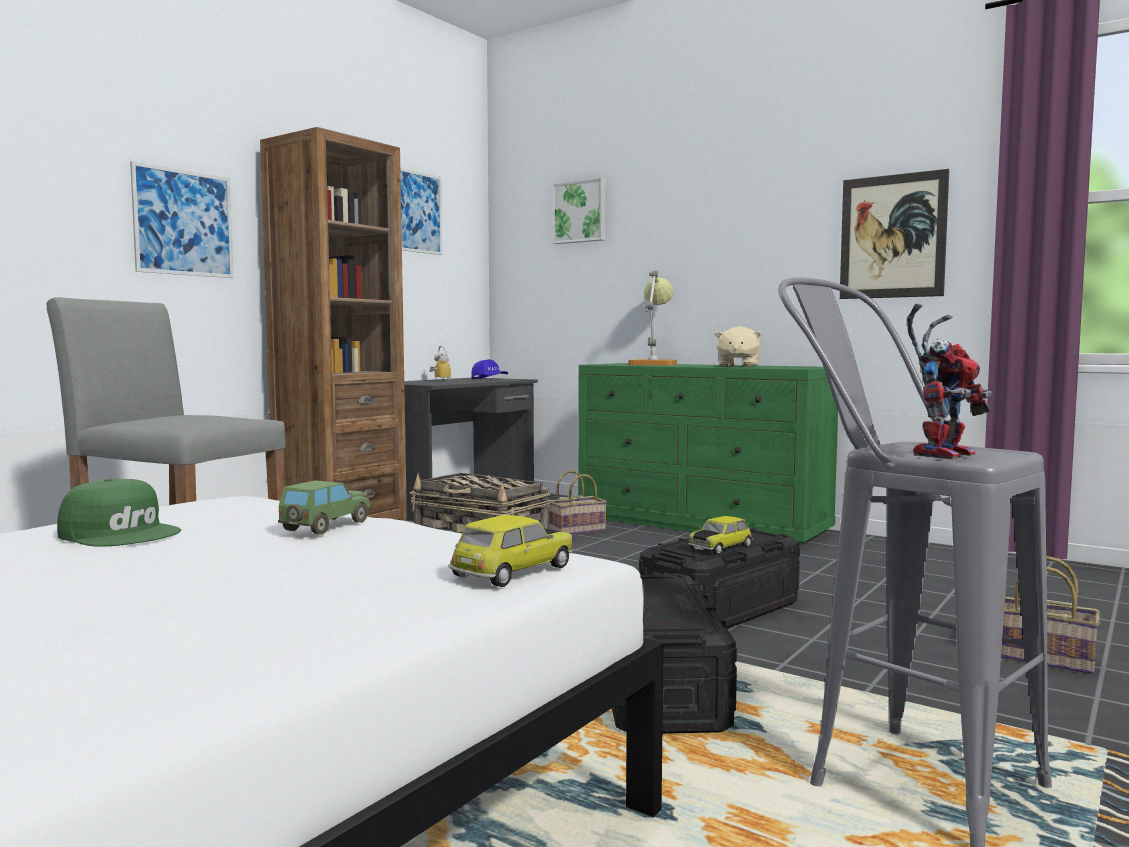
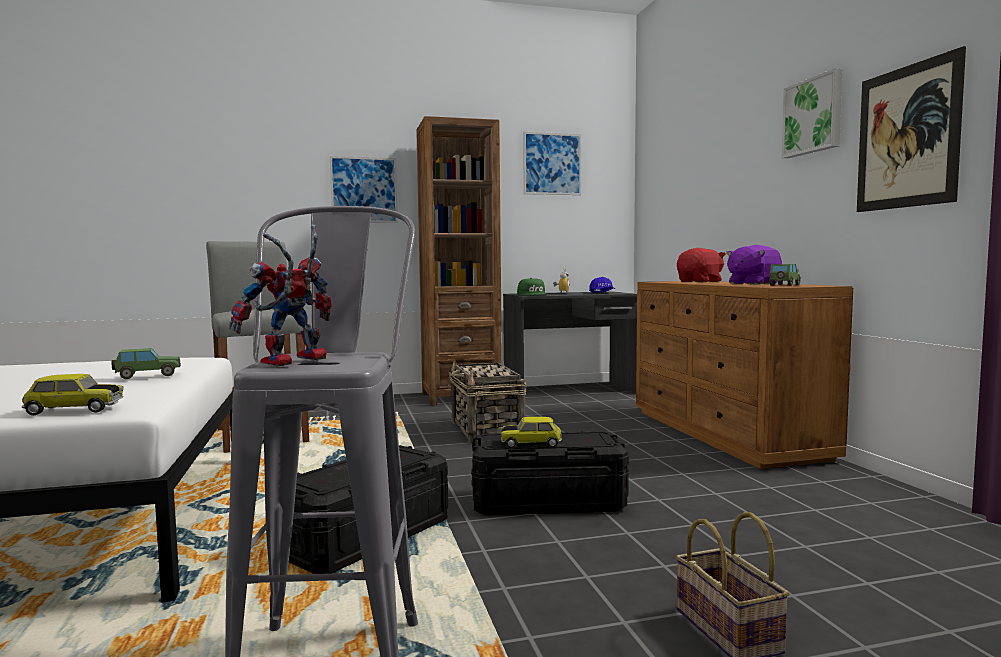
camera: 40 degrees right, 0 degrees up
(121, 533) = (90, 367): green cap -> green cap (533, 294)
(578, 530) = (607, 421): basket -> none
(580, 212) = (681, 148): picture -> picture (814, 116)
(653, 364) = (700, 281): table lamp -> red plush toy
(702, 524) = (725, 433): green dresser -> brown dresser
(737, 366) = (752, 284): beige plush toy -> purple plush toy
(786, 367) = (784, 285): none -> toy car
(941, 454) = (291, 362): toy robot -> toy robot turned 135 degrees clockwise

